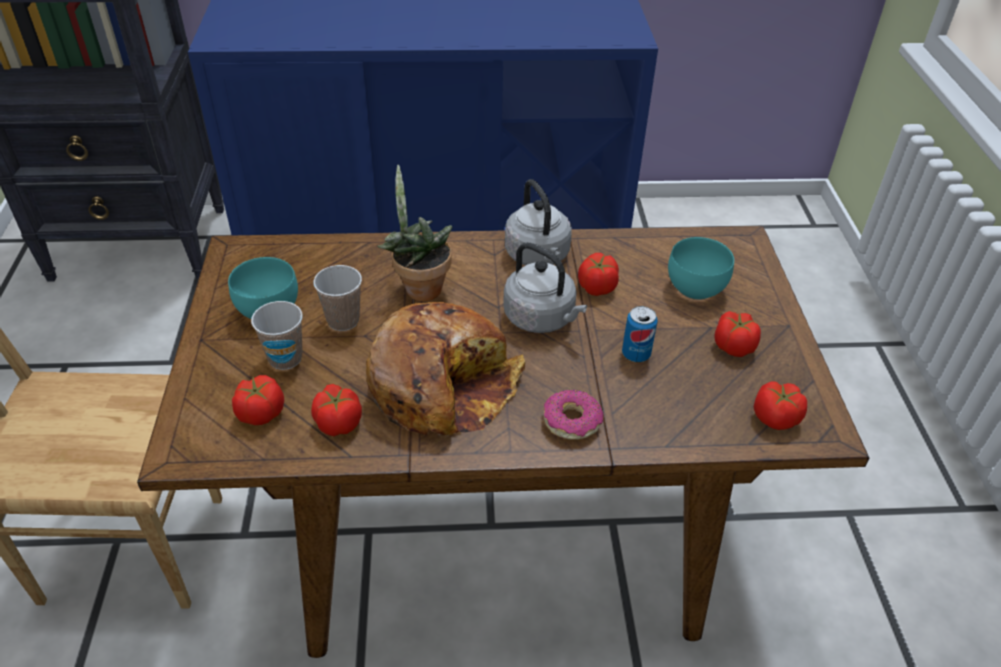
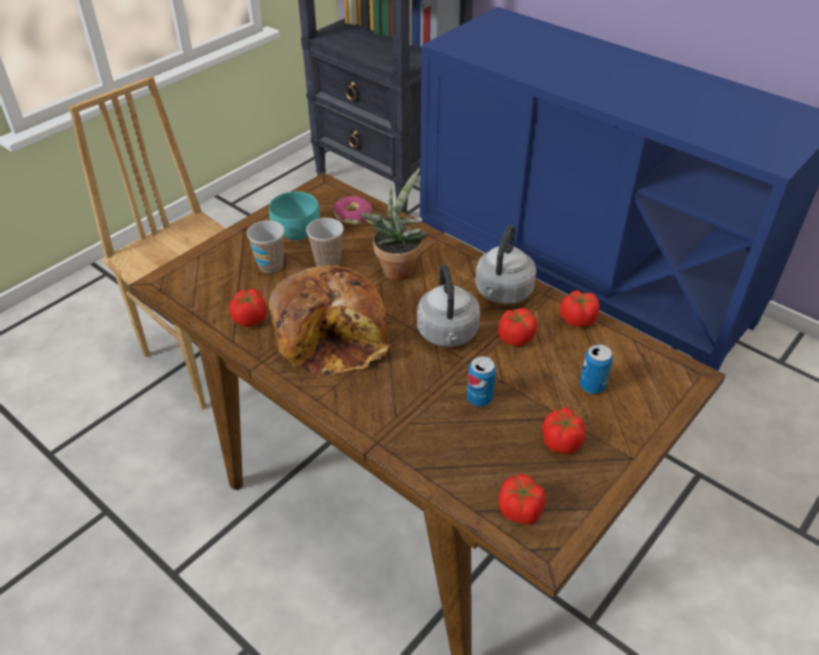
camera: 45 degrees right, 0 degrees up
(260, 413) = (221, 287): tomato -> tomato (577, 319)
(571, 421) = (376, 409): donut -> donut (353, 215)
(697, 289) = (592, 386): turquoise bowl -> can

